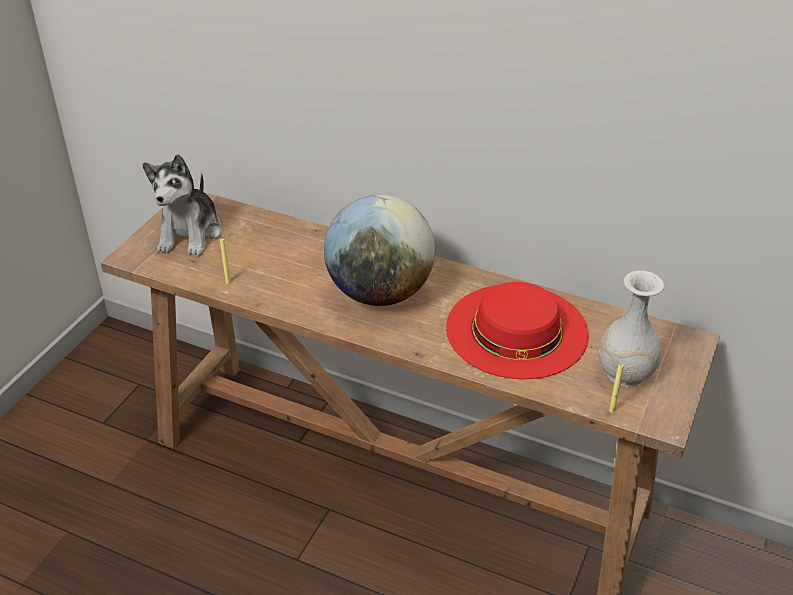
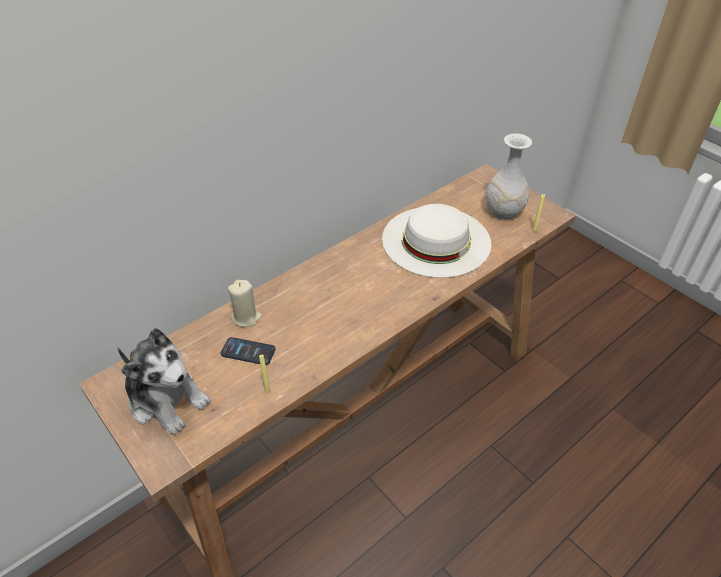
camera: 65 degrees left, 5 degrees up
(266, 256) = (248, 352): none -> phone
(306, 240) = (246, 317): none -> beige candle
(380, 293) = (350, 295): globe -> none
(517, 330) = (436, 240): red hat -> white hat

